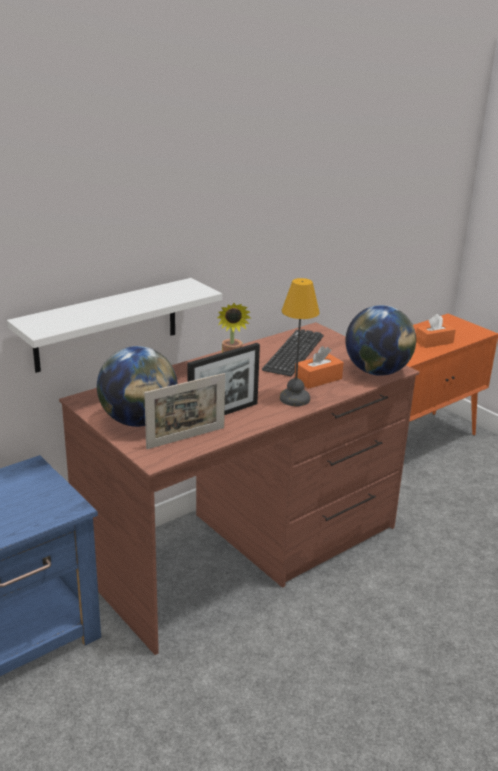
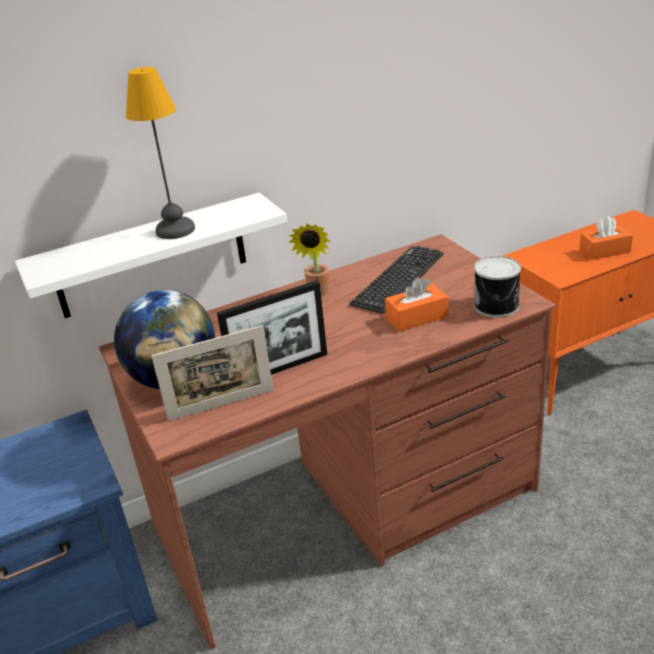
camera: 15 degrees right, 5 degrees up
(294, 399) = (376, 347): table lamp -> table lamp (174, 231)
(377, 372) = (497, 306): globe -> can

